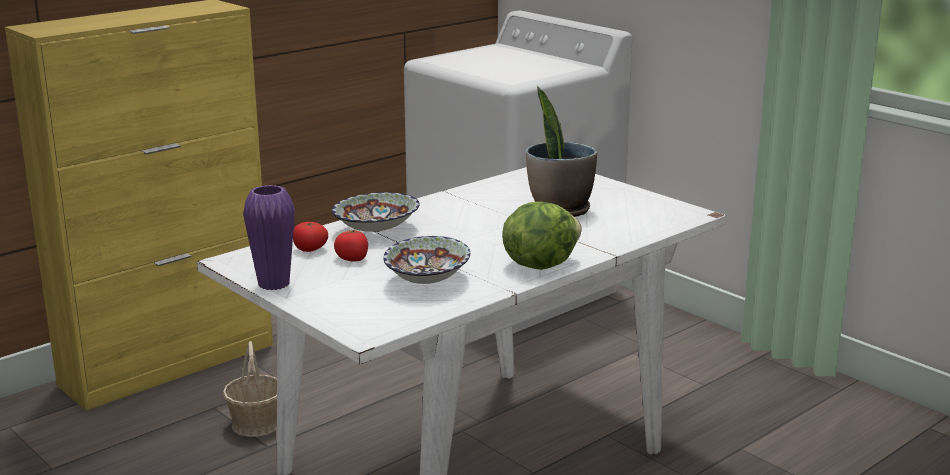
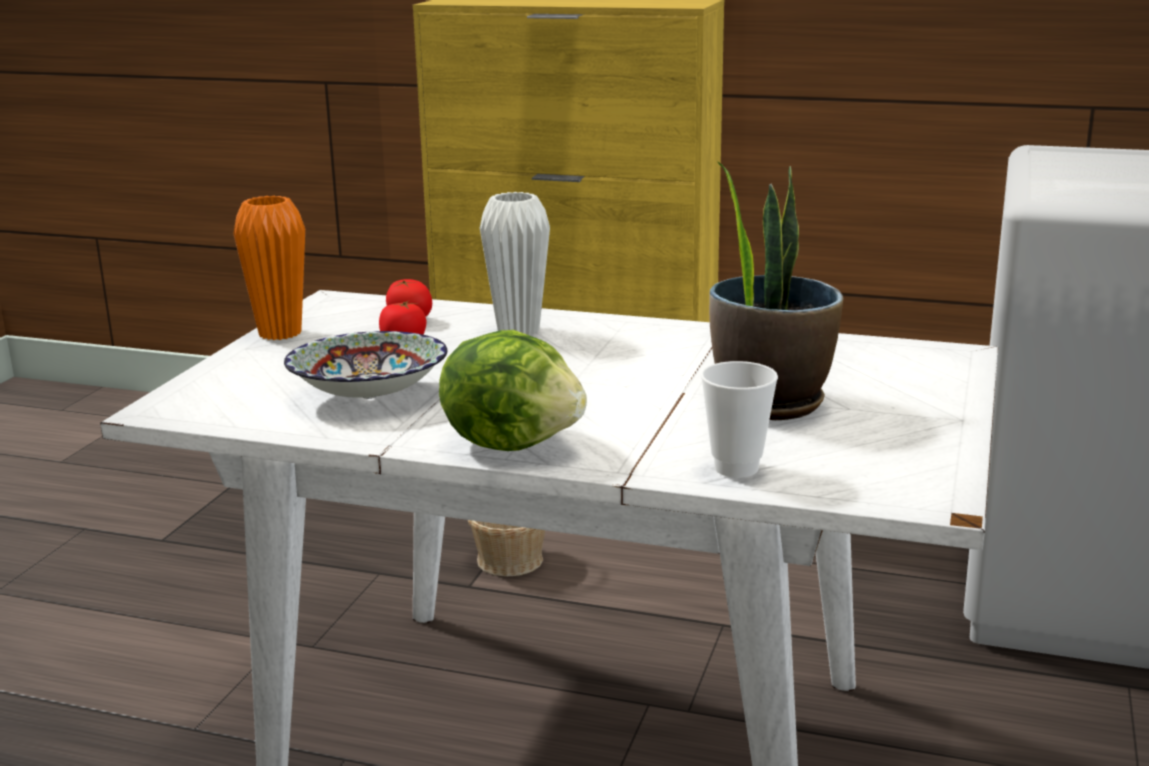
camera: 60 degrees right, 0 degrees up
(274, 284) = (280, 333): purple vase -> orange vase
(376, 230) = (518, 330): bowl -> white vase
(624, 233) = (736, 468): none -> cup

